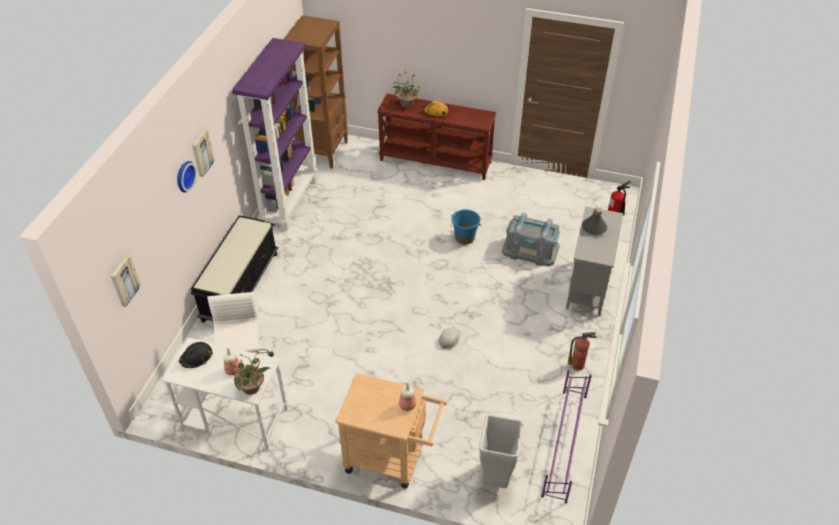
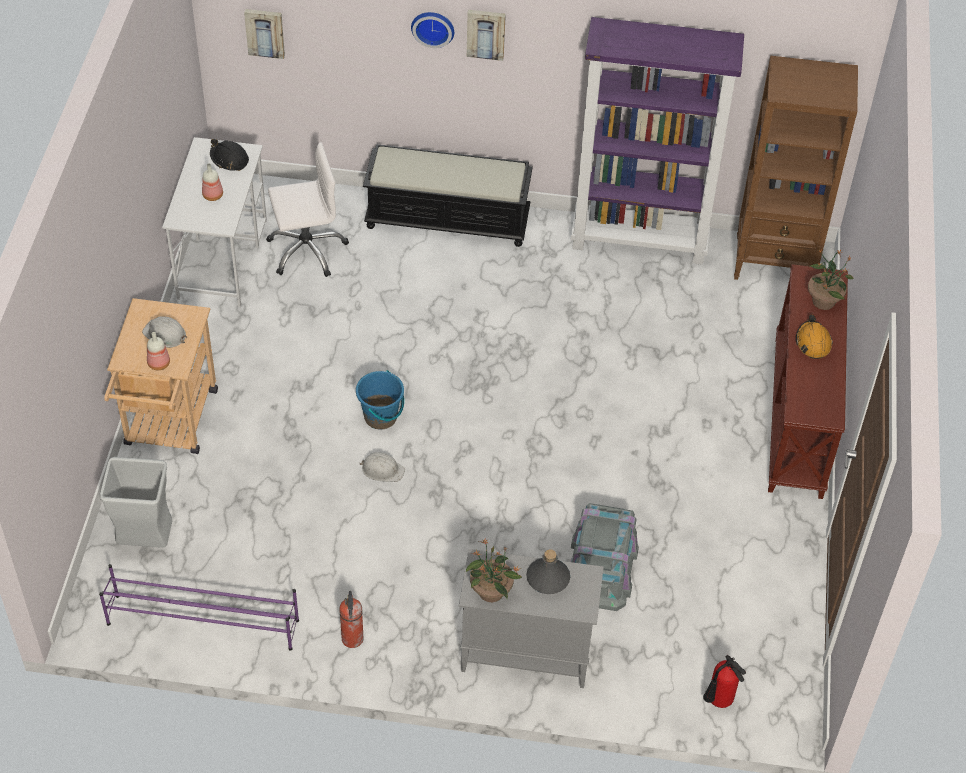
camera: 80 degrees right, 5 degrees up
(252, 387) = (187, 217): potted plant -> potted plant (491, 592)
(378, 400) = (165, 334): none -> white hard hat
(464, 237) = (608, 473): blue bucket -> blue bucket (381, 417)

